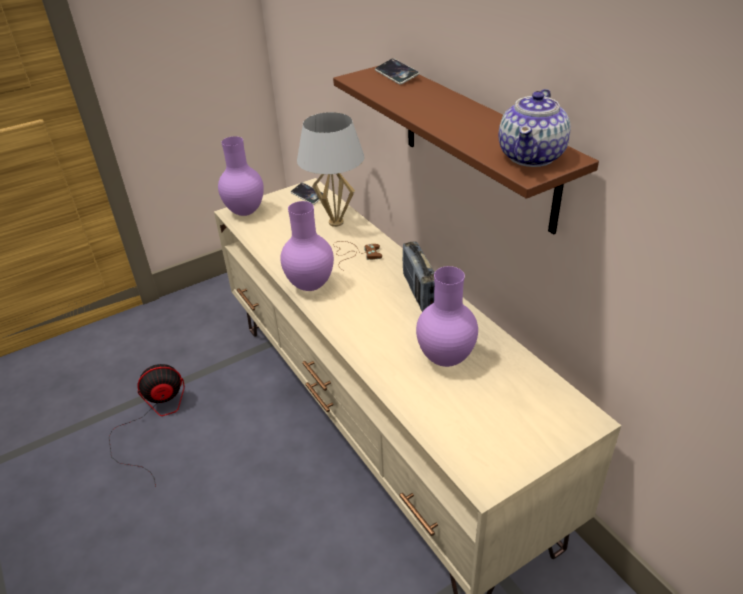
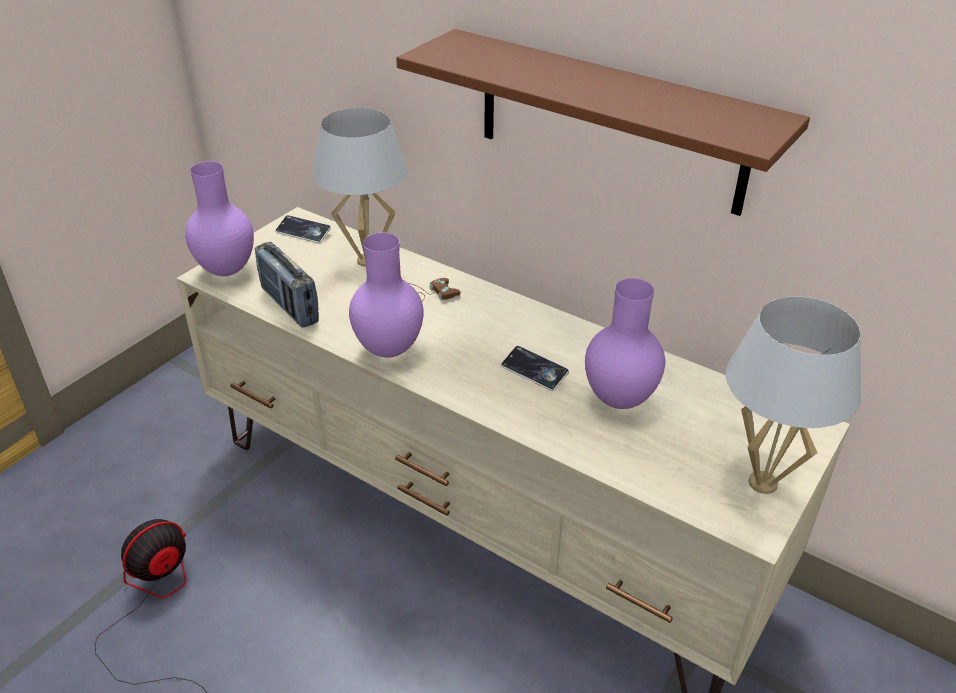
camera: 25 degrees left, 0 degrees up
(396, 75) = (478, 45): phone -> phone (534, 371)
(419, 293) = (535, 328): radio -> radio (289, 306)
(515, 450) = (763, 483): none -> white table lamp
(532, 156) = (738, 122): teapot -> none

